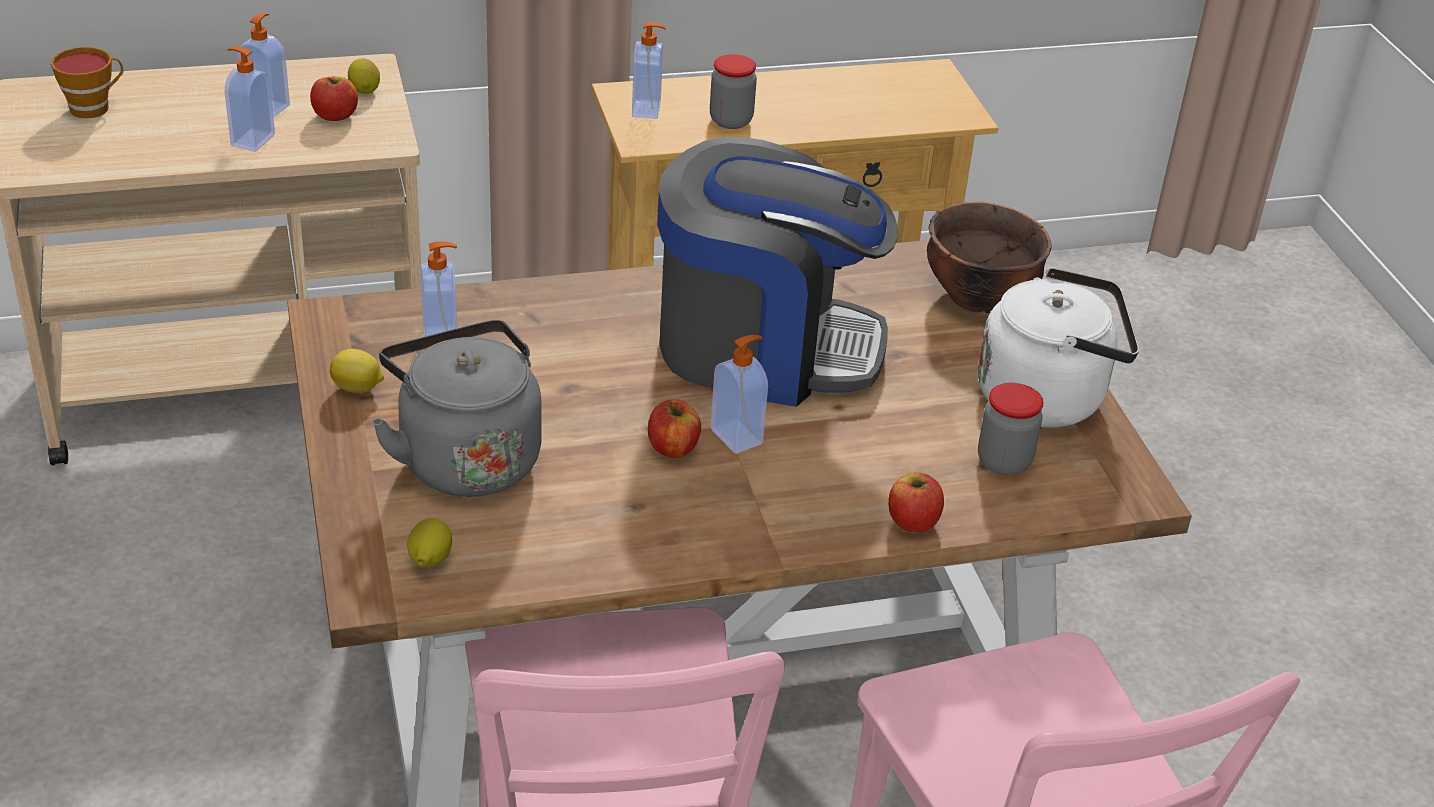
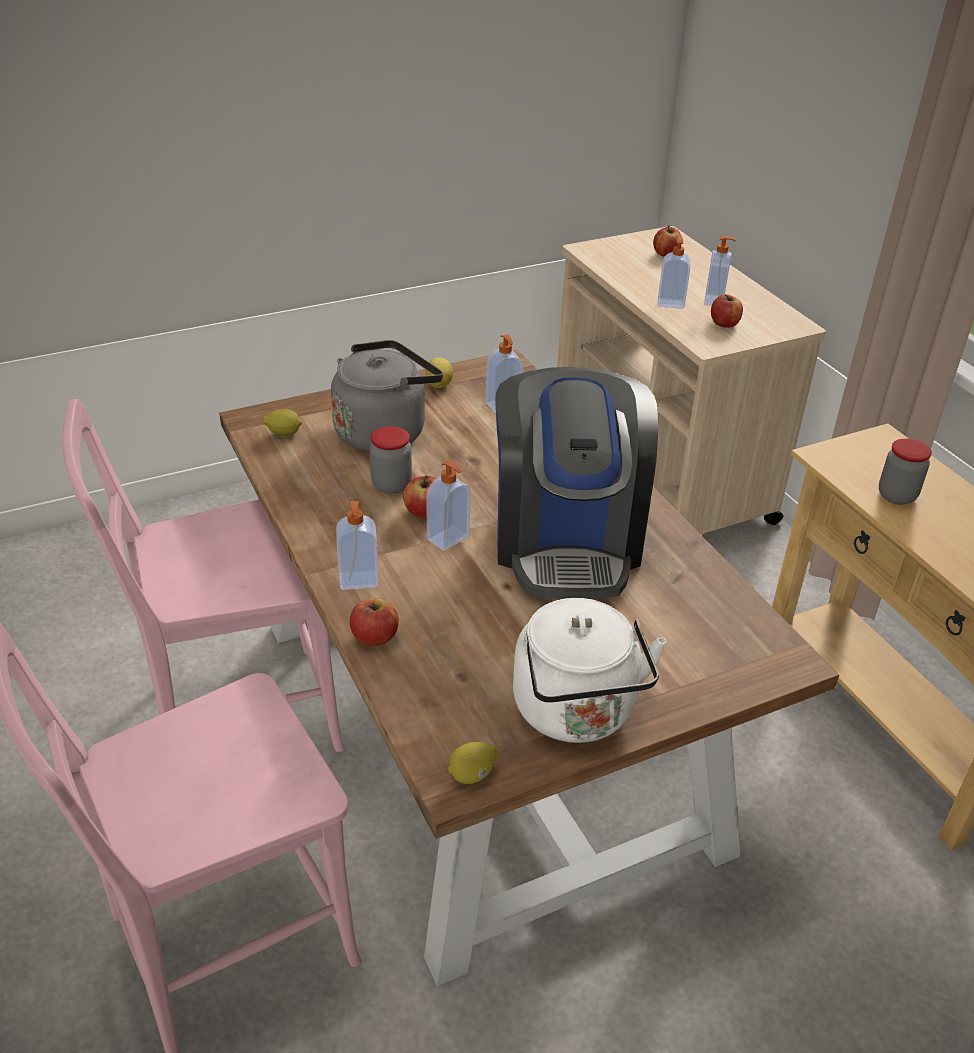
camera: 80 degrees right, 0 degrees up
(94, 107) = (666, 253): cup -> apple
(364, 90) = (766, 328): lemon -> lemon (472, 775)
(647, 110) = (872, 452): soap dispenser -> soap dispenser (359, 581)
(978, 295) = (715, 659): brown bowl -> none
(1004, 462) = (469, 687): jar -> jar (391, 485)

